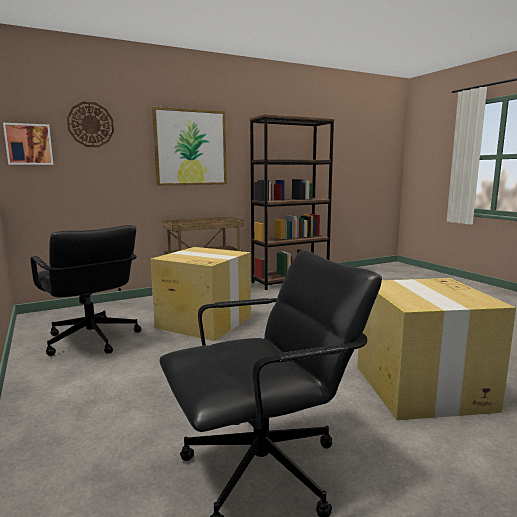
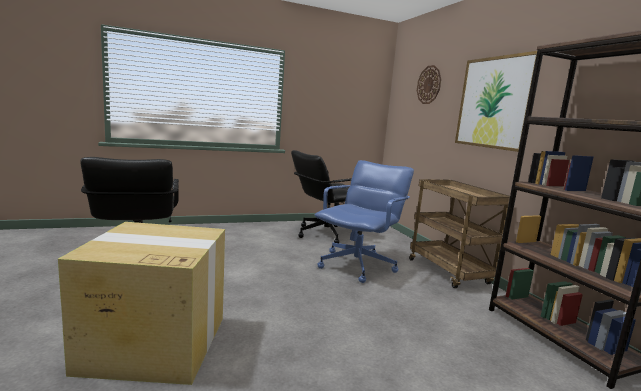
camera: 95 degrees right, 0 degrees up
(29, 144) = (400, 102): picture -> none
(203, 322) = (357, 265): cardboard box -> blue office chair

